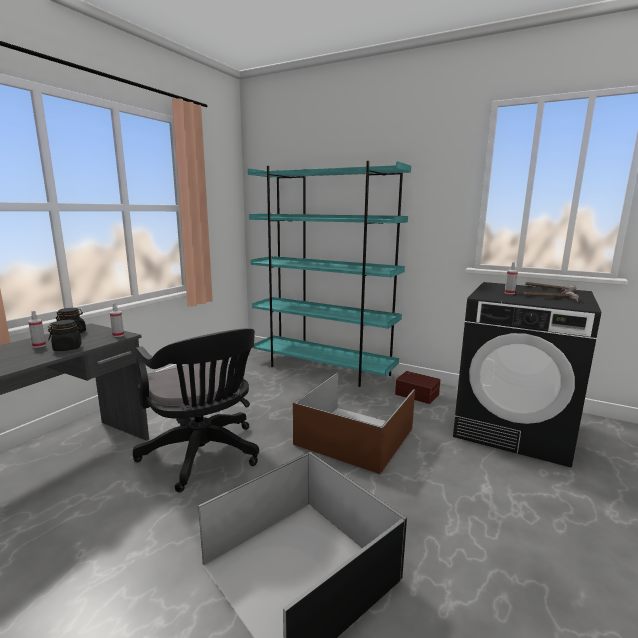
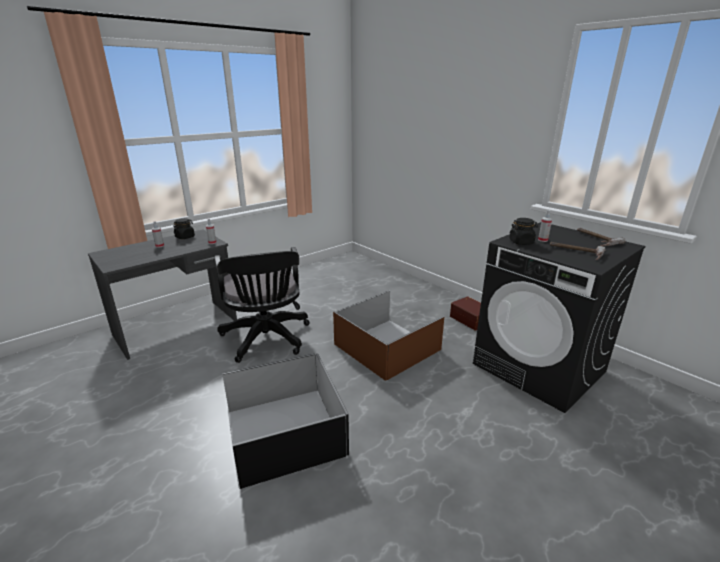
camera: 20 degrees right, 10 degrees up
(68, 348) = (174, 250): black jar -> black jar (521, 242)
(323, 369) = (401, 283): turquoise bookcase -> none

